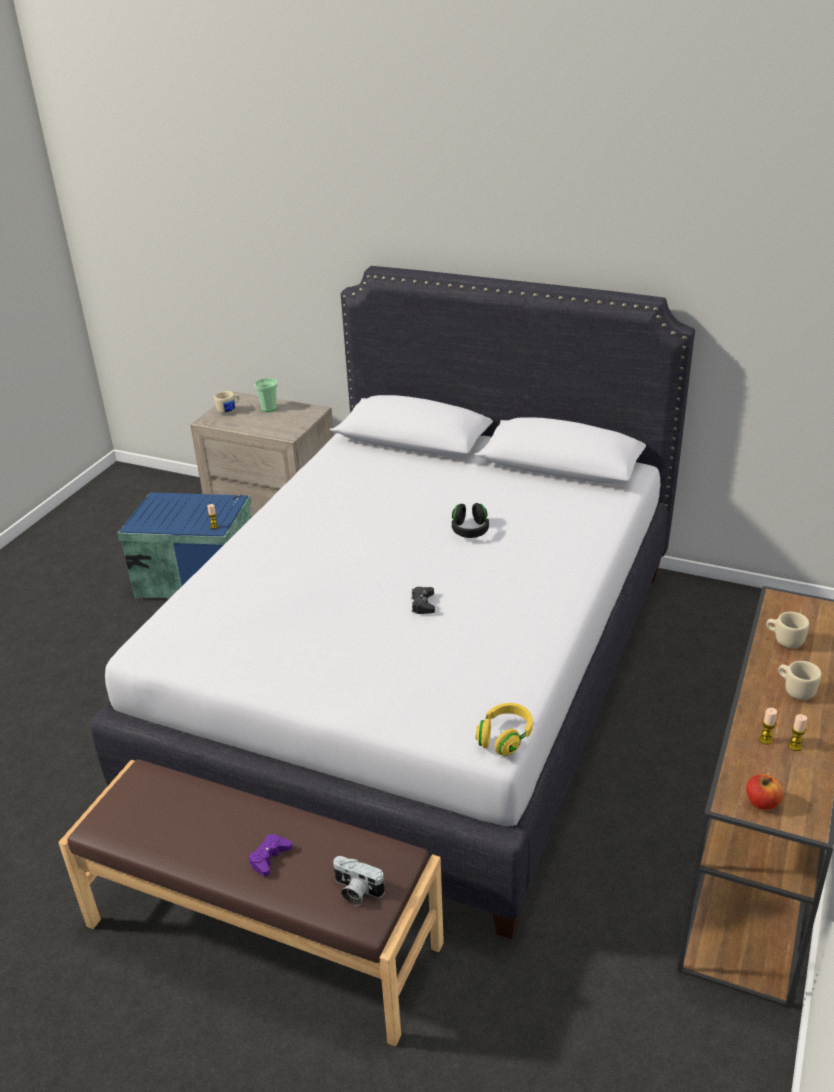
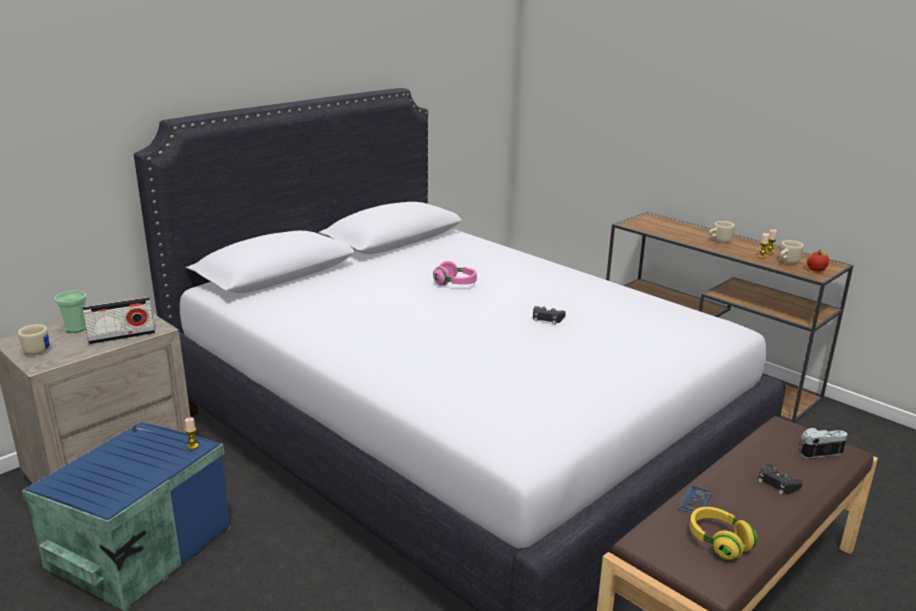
camera: 70 degrees left, 10 degrees down
(215, 799) = (695, 501): none -> phone
(267, 428) = (122, 336): none -> radio
(269, 858) = (777, 483): purple game controller -> black game controller
(356, 891) = (818, 450): camera -> camera turned 150 degrees counterclockwise
(470, 530) = (455, 284): black headphones -> pink headphones
(505, 737) = (729, 324): yellow headphones -> yellow headphones (719, 542)
(784, 640) = (670, 232): beige mug -> beige mug (786, 262)

